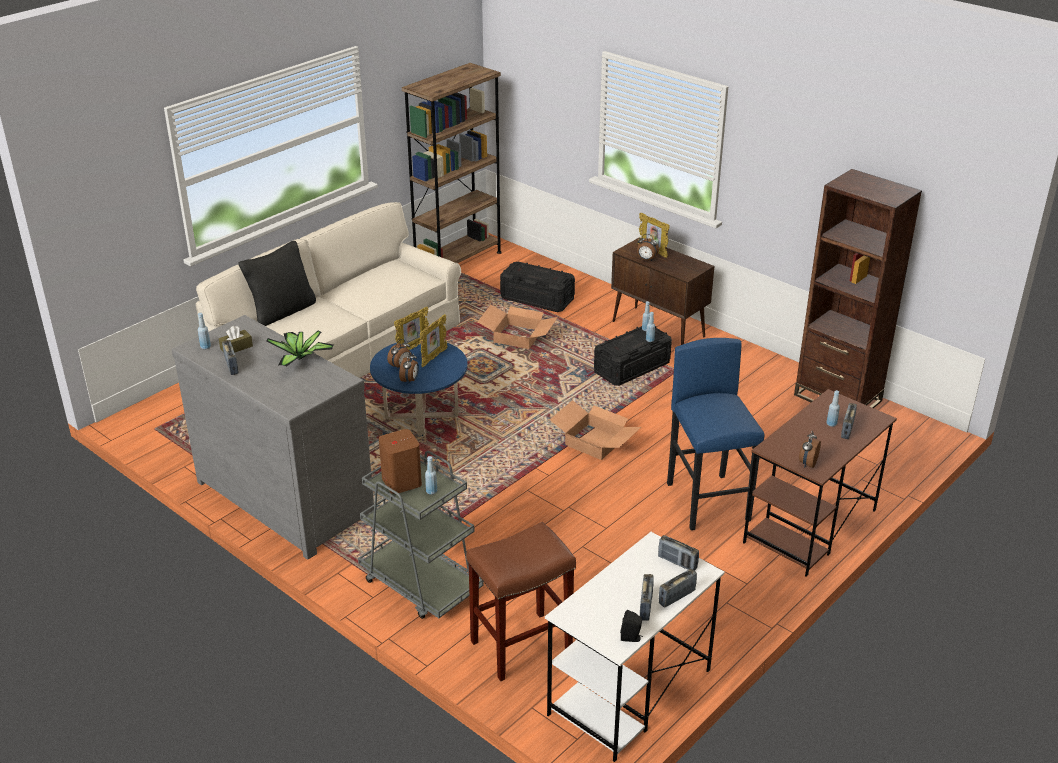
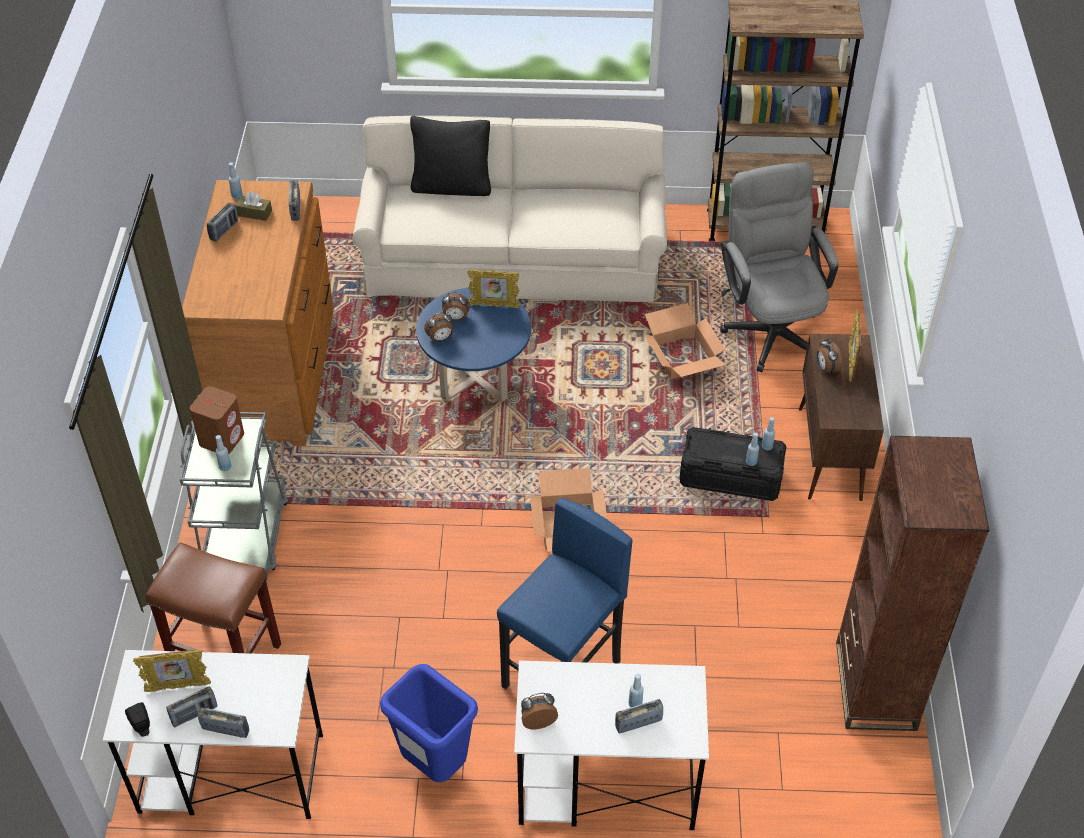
camera: 50 degrees right, 15 degrees up
(287, 497) = (276, 374): grey dresser -> brown dresser
(300, 358) = (276, 261): potted plant -> none
(434, 358) = (494, 330): picture frame -> picture frame (178, 687)
(537, 299) = (769, 326): black storage box -> grey office chair
(677, 562) = (277, 702): radio -> radio (295, 209)
(723, 590) = (434, 765): none -> blue trash can
(809, 527) = (605, 784): brown desk -> white desk

